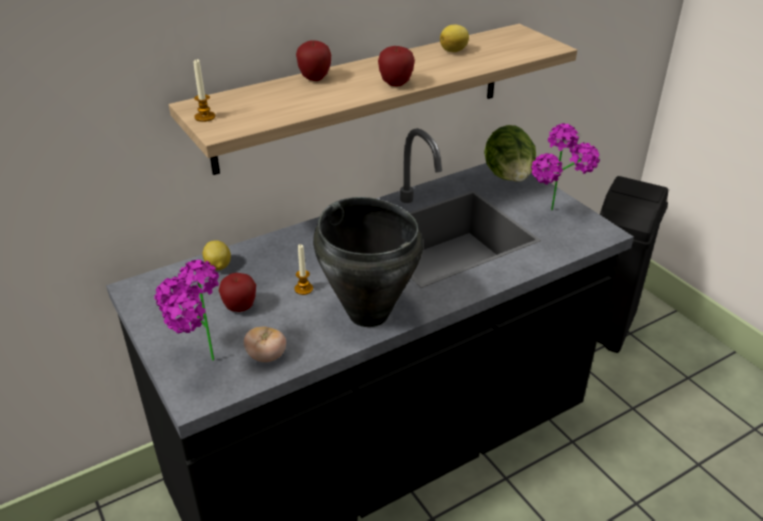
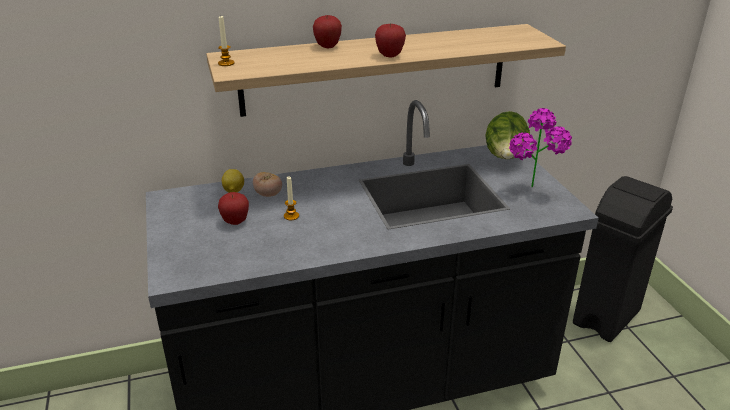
camera: 15 degrees right, 5 degrees down
(198, 366) = (184, 257): potted plant -> none
(266, 356) = (238, 259): tomato -> tomato (268, 194)
(369, 313) = (334, 241): black cooking pot -> none
(454, 51) = (455, 38): lemon -> none

